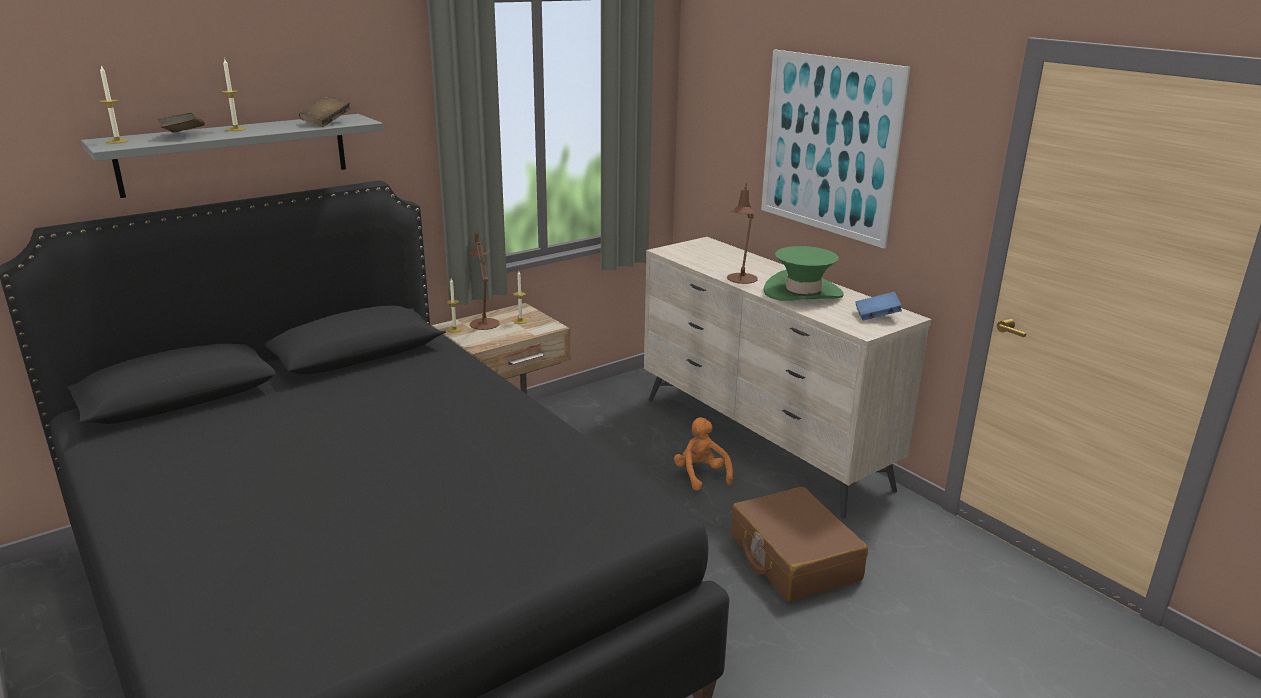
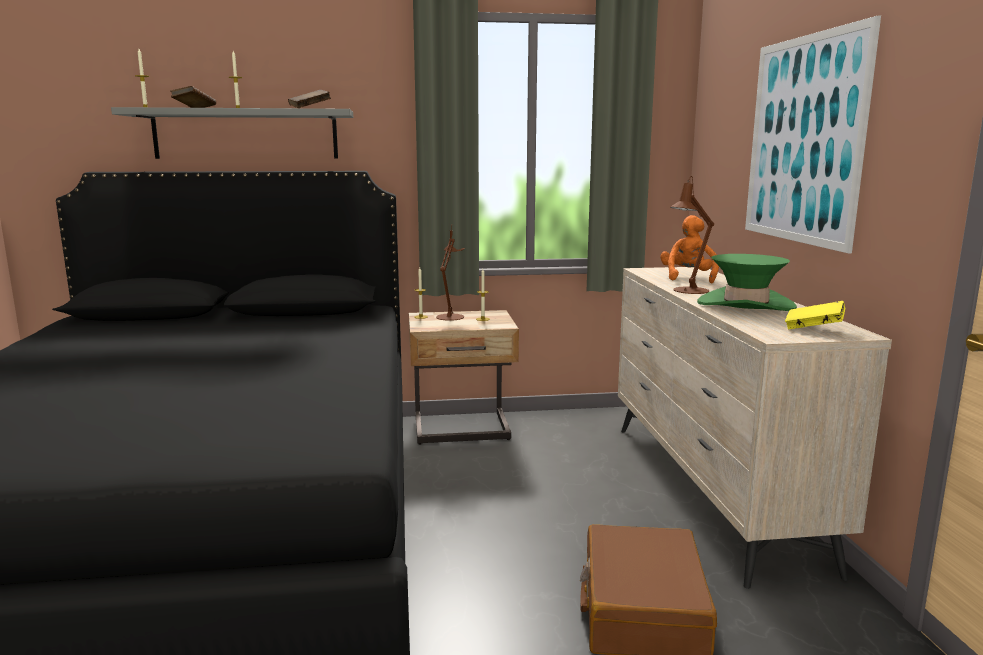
camera: 30 degrees right, 10 degrees down
(701, 475) = (612, 503): orange plush toy -> orange plush toy (688, 278)
(876, 316) = (813, 329): blue book -> yellow book

